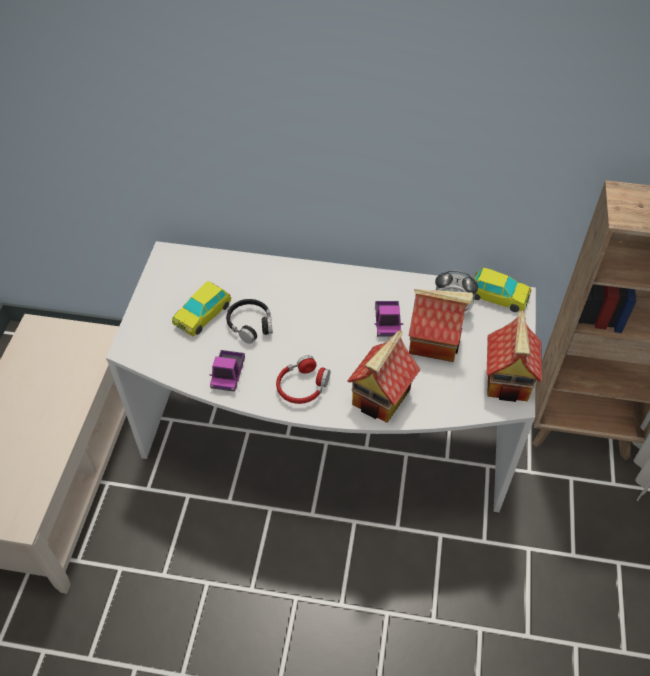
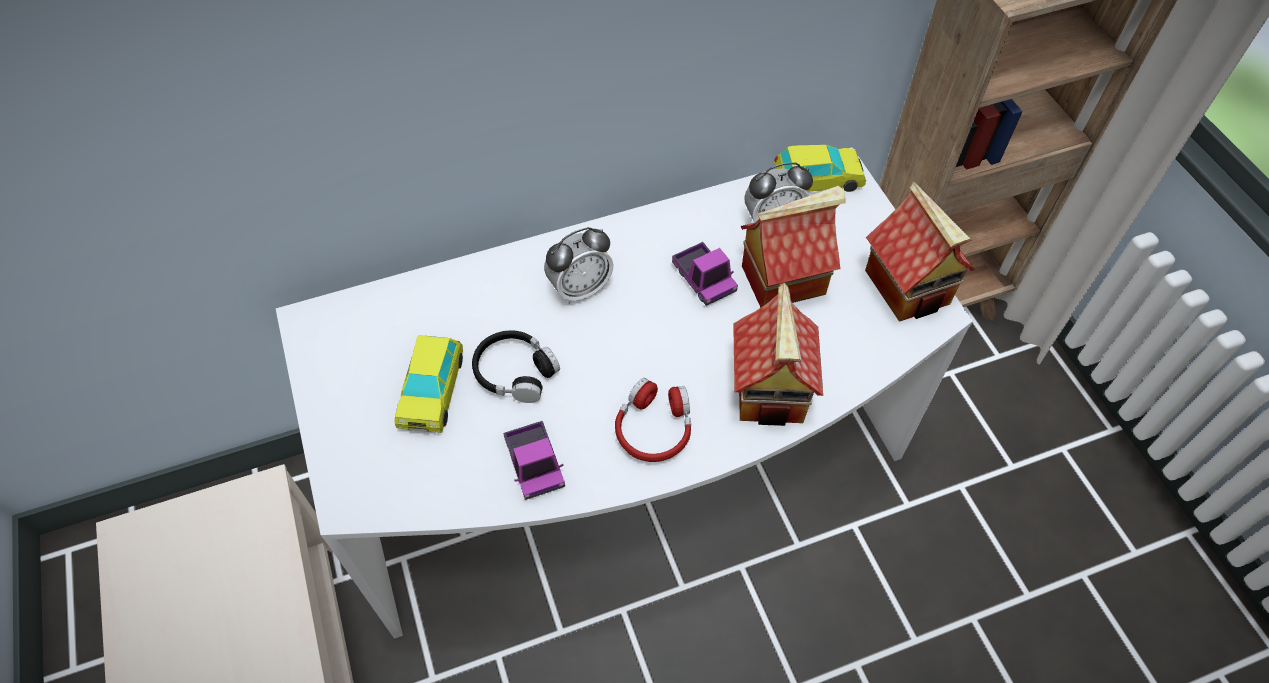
camera: 30 degrees left, 5 degrees up
(315, 297) = (580, 288): none -> alarm clock

